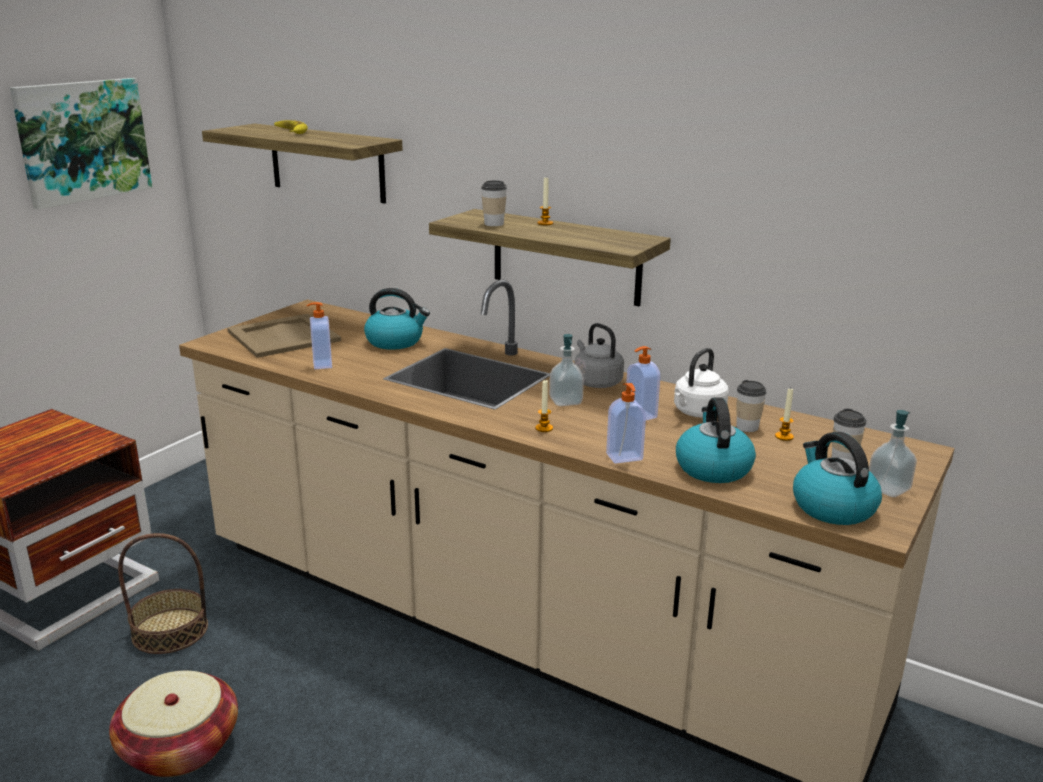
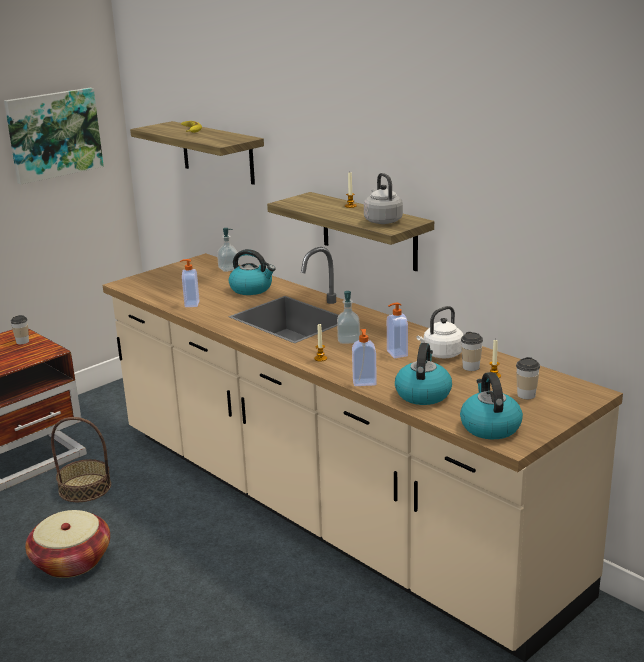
camera: 15 degrees right, 0 degrees up
(285, 336) = (176, 281): beige tray -> none
(494, 224) = (312, 205): cup -> cup (22, 341)
(596, 382) = (380, 327): grey kettle -> grey kettle (382, 220)
(888, 489) = (542, 418): soap dispenser -> soap dispenser (228, 269)

